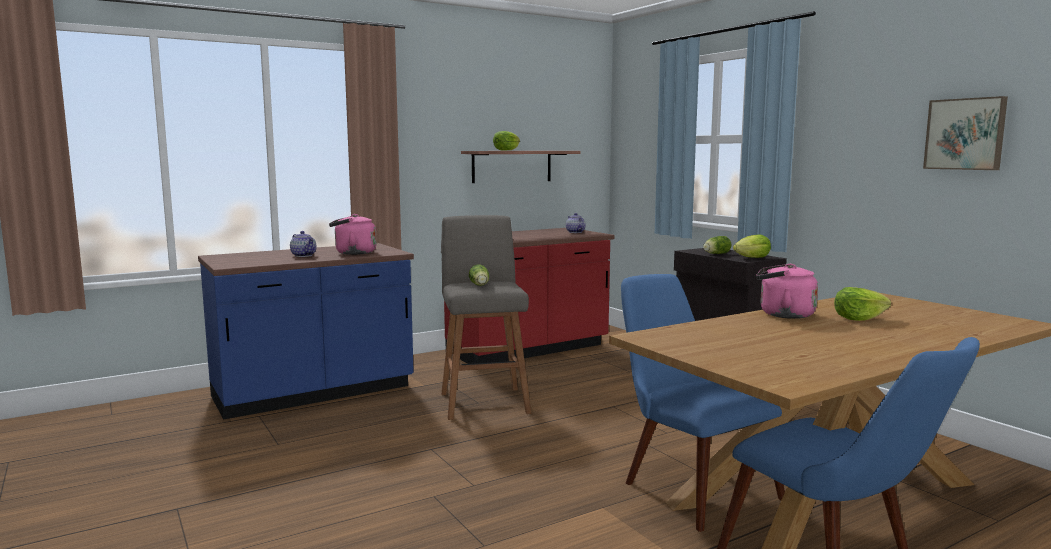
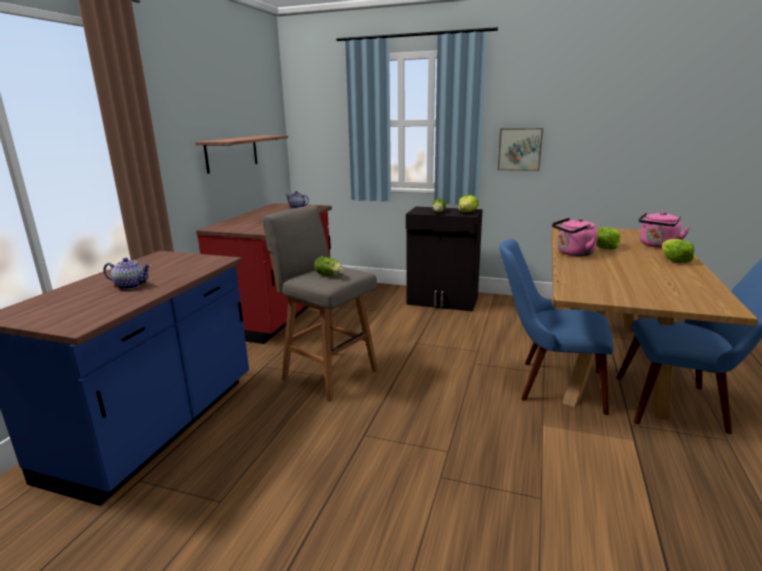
camera: 40 degrees left, 10 degrees up
(353, 253) = (178, 270): pink kettle -> pink kettle (657, 245)
(506, 150) = (235, 139): lettuce -> lettuce (674, 260)
(965, 134) = (601, 120): picture -> picture (520, 149)

